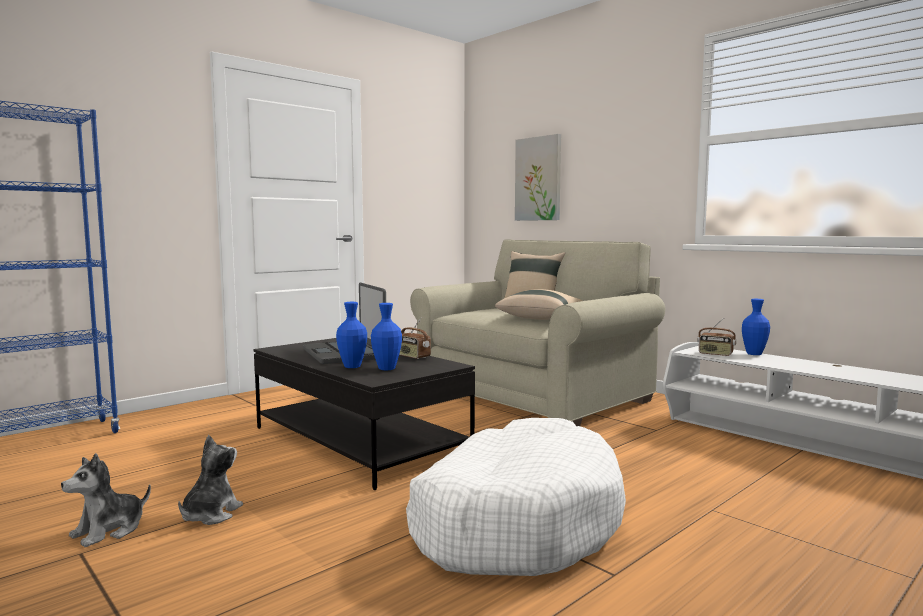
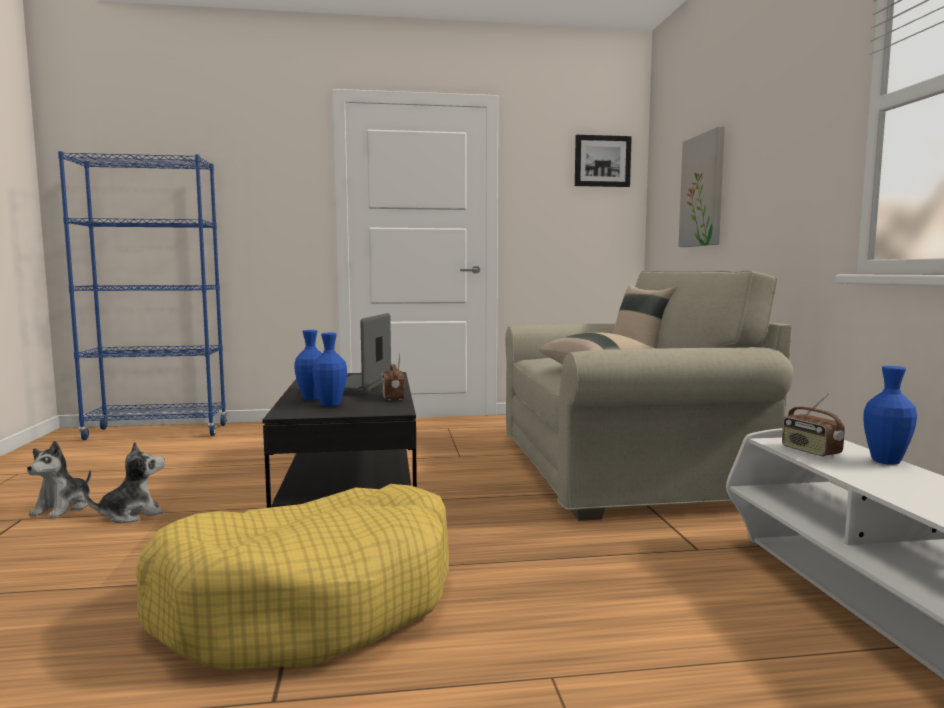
camera: 35 degrees right, 0 degrees up
(109, 530) = (63, 508): plush toy -> plush toy turned 60 degrees counterclockwise
(435, 146) = (602, 161): none -> picture
(516, 521) = (312, 602): white dog bed -> yellow dog bed

